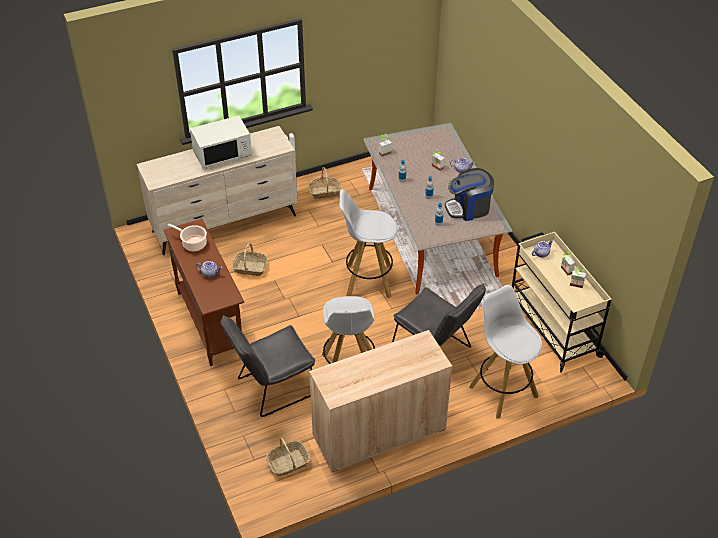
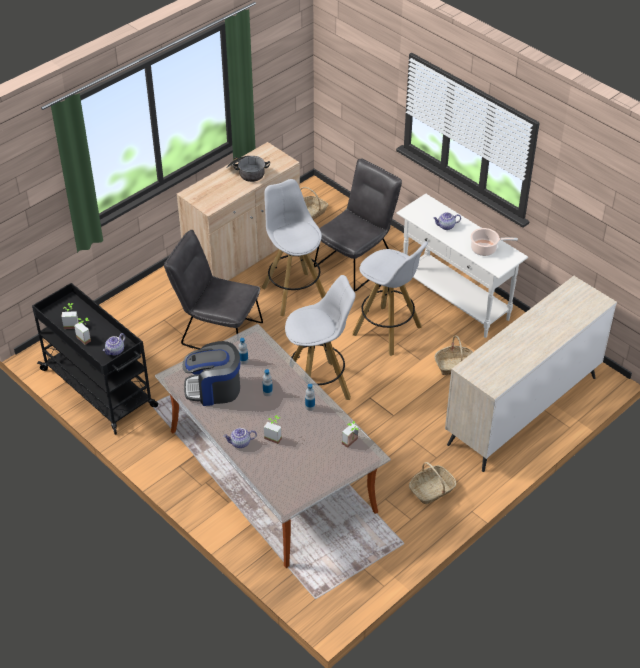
camera: 160 degrees right, 0 degrees up
(210, 323) = (455, 300): brown console table -> white console table
(222, 154) = (531, 339): white microwave -> none
(370, 372) = (246, 173): none -> cooking pot
(468, 208) = (214, 389): coffee machine -> coffee machine turned 150 degrees counterclockwise
(502, 390) = (139, 313): white stool -> white stool (388, 331)
(551, 326) = (99, 389): beige cart -> black cart

